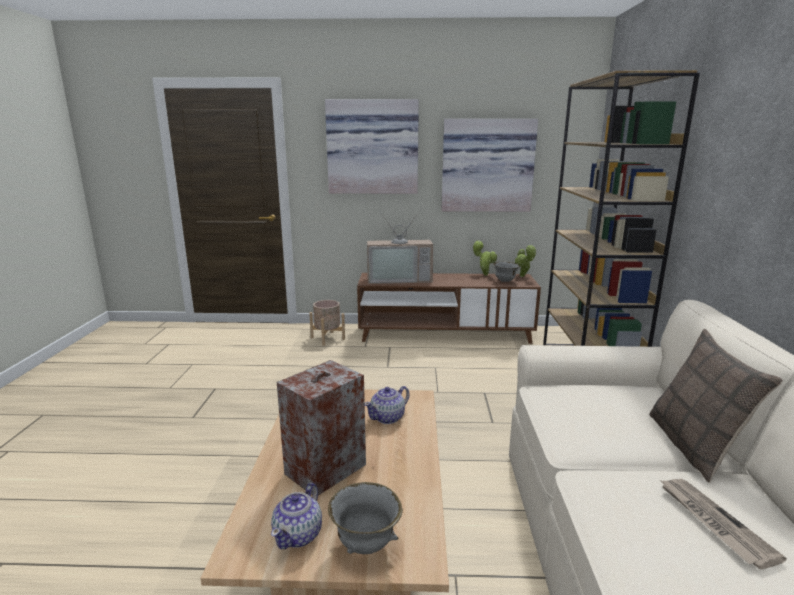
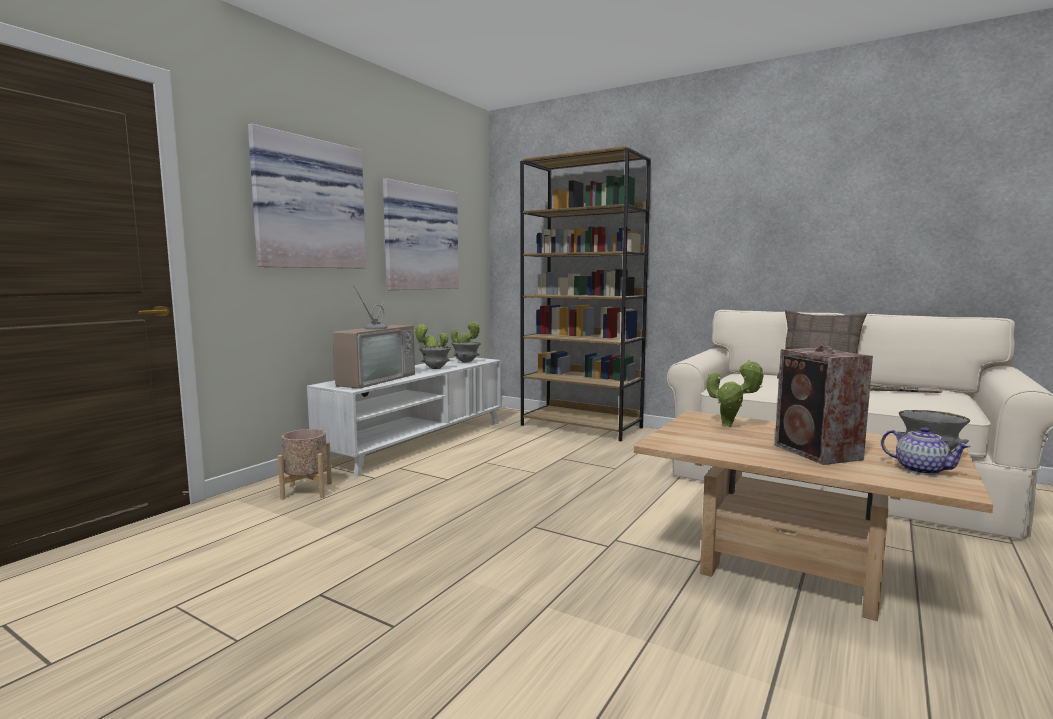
camera: 60 degrees left, 10 degrees down
(388, 417) = (730, 426): teapot -> potted plant
(445, 334) = (418, 442): brown tv stand -> white tv stand
(463, 281) = (435, 368): none -> grey bowl

